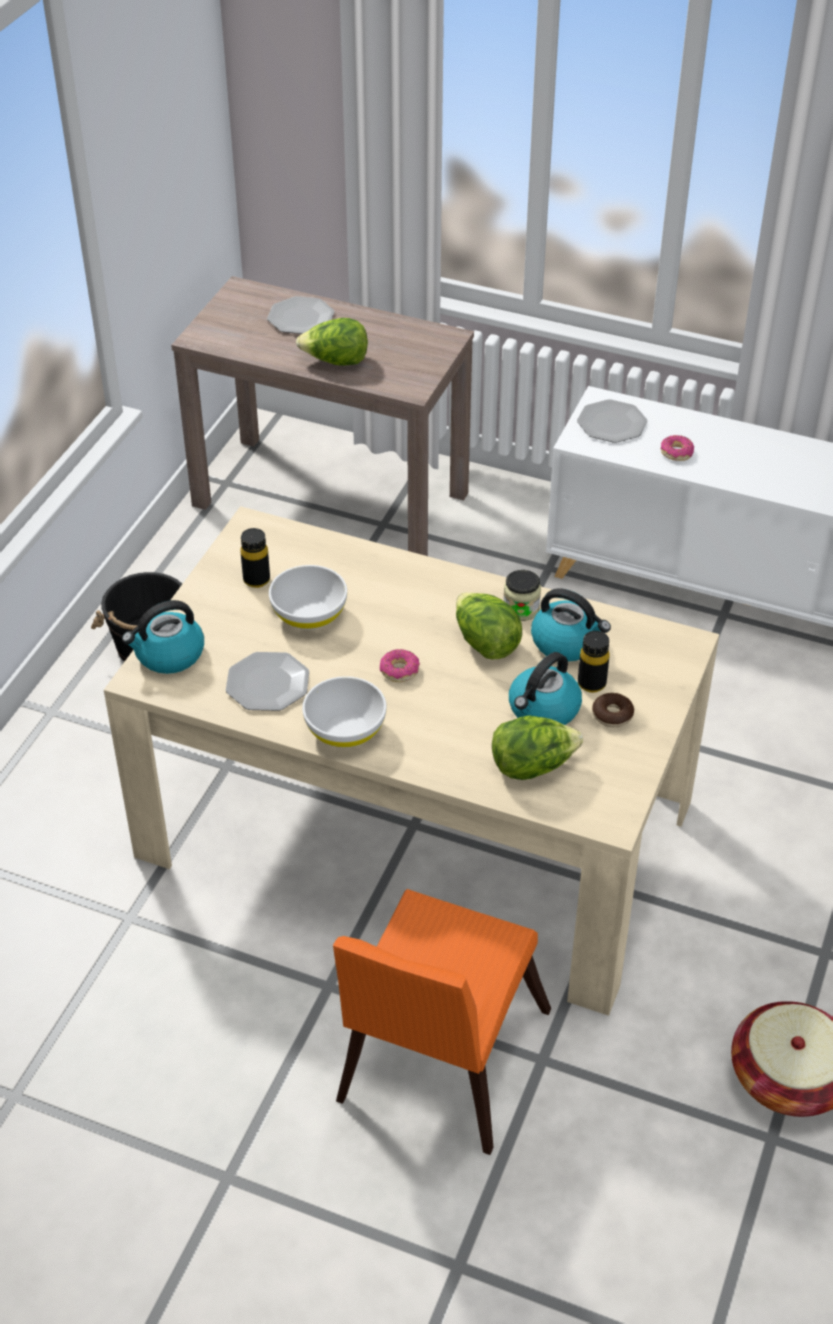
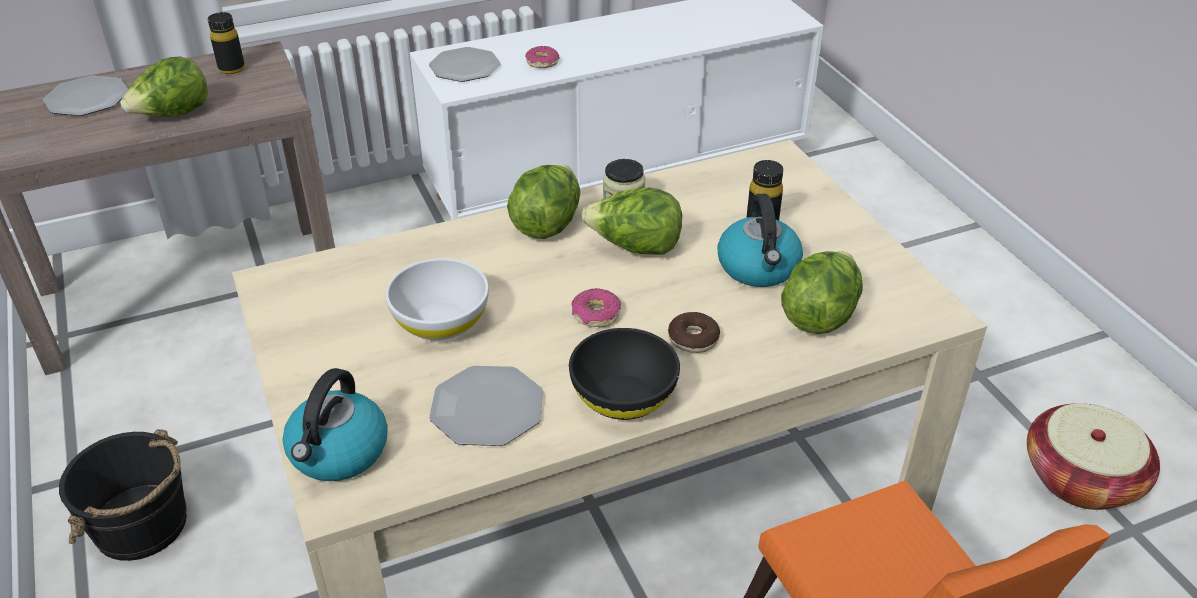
camera: 45 degrees left, 5 degrees down
(256, 580) = (341, 324): black bottle -> black bottle (231, 69)
(345, 730) = (623, 397): white bowl -> black bowl
(455, 590) = (547, 223): none -> lettuce
(567, 642) = (697, 208): kettle -> none
(612, 715) = (812, 237): donut -> donut (693, 339)

